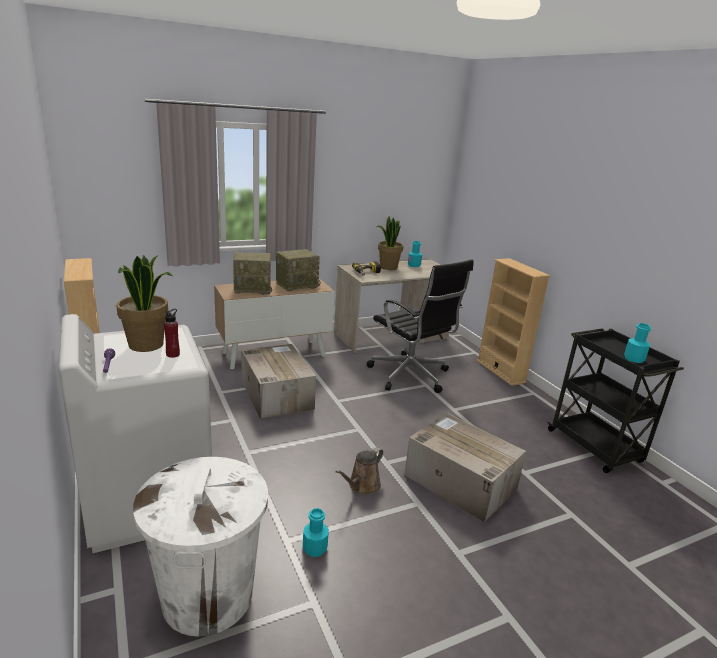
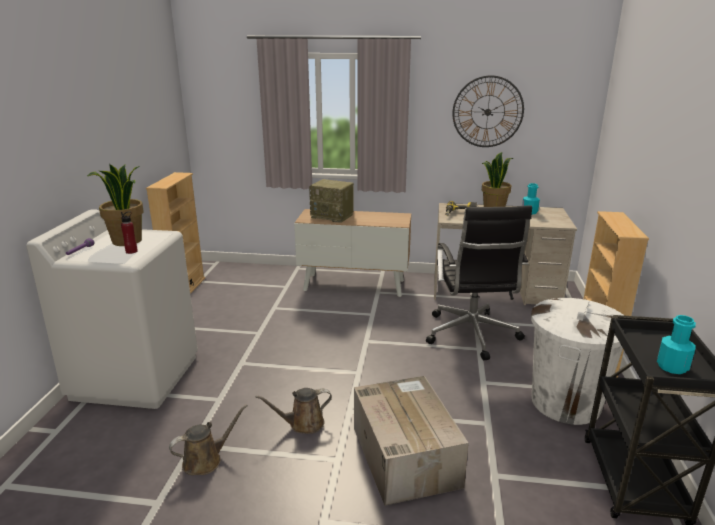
camera: 35 degrees right, 0 degrees up
(208, 596) = (98, 461): white trash can -> white trash can (566, 402)
(276, 394) = (317, 321): cardboard box -> none
(297, 285) = (379, 217): radio -> none
(315, 548) = (206, 460): turquoise bottle -> brown watering can
(374, 181) = (487, 112): none -> wall clock

